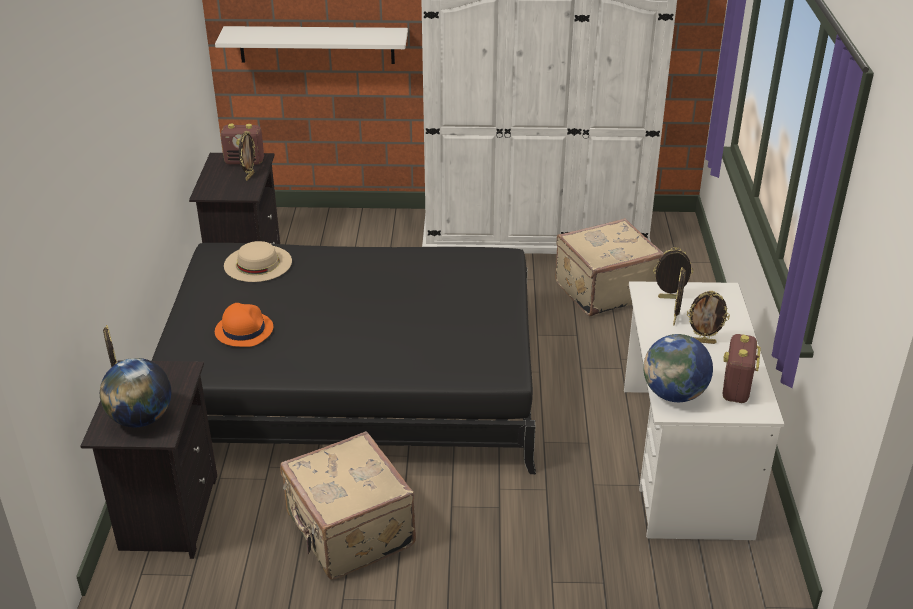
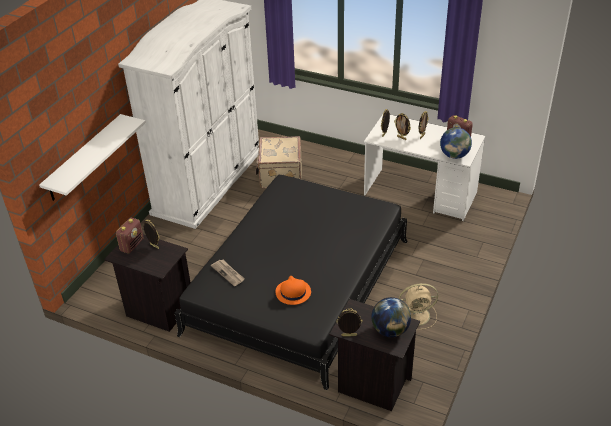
camera: 65 degrees left, 5 degrees up
(257, 263) = (228, 273): beige hat -> newspaper
(348, 532) = (418, 315): beige suitcase -> beige fan

